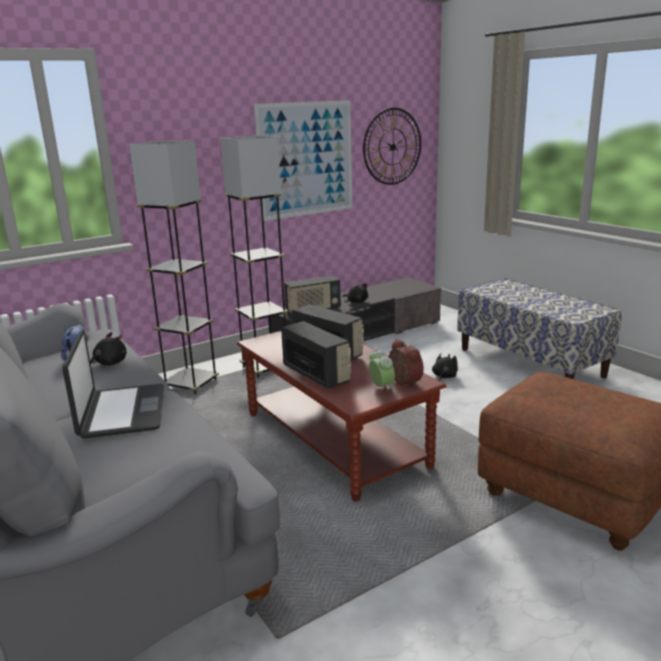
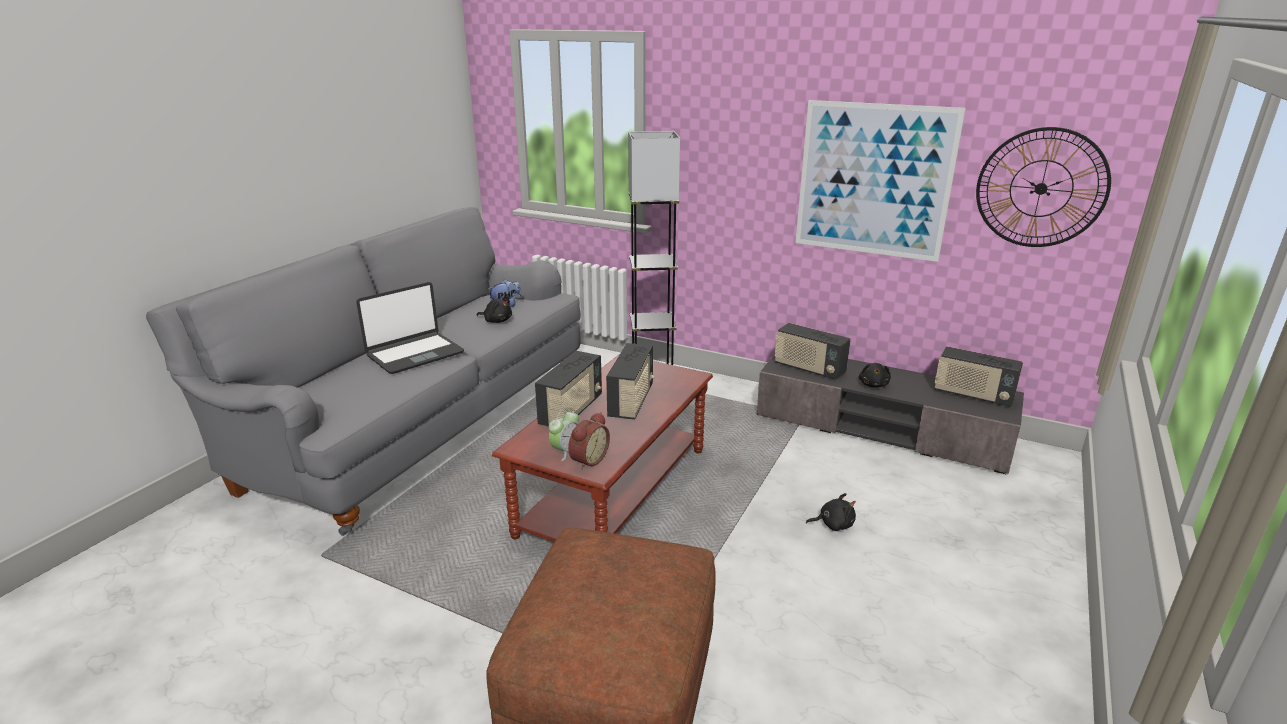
camera: 60 degrees right, 5 degrees up
(265, 368) = (724, 404): grey floor lamp -> none
(398, 286) = (973, 395): none -> radio
(530, 362) = (975, 593): bench -> none

